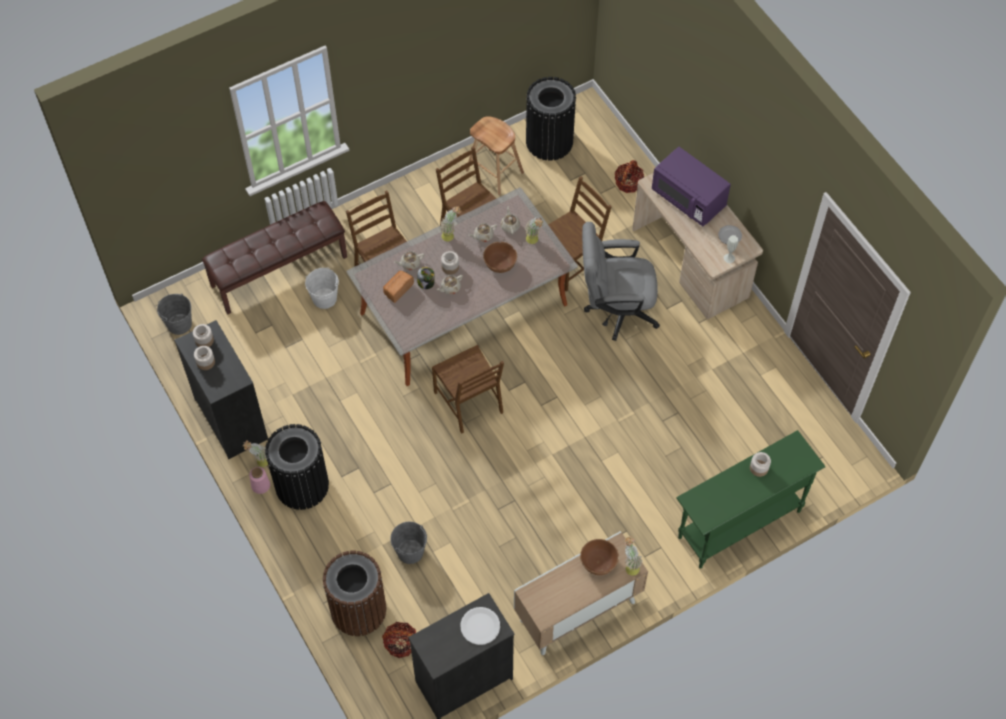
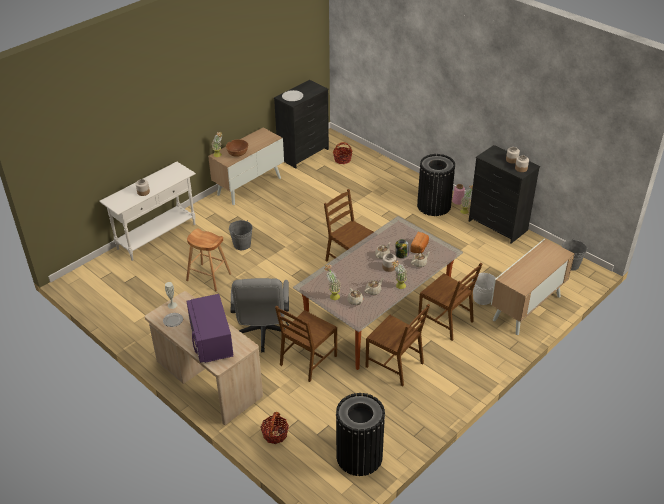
camera: 165 degrees right, 20 degrees down
(279, 270) = (527, 308): brown bench -> cabinet
(358, 610) = (372, 166): brown trash can -> none
(410, 551) = (354, 191): grey bucket -> grey bucket (242, 244)
(494, 171) = (398, 417): brown stool -> brown stool (209, 277)
(500, 264) = (352, 276): brown bowl -> none
(615, 309) = (263, 334): grey office chair -> grey office chair turned 105 degrees clockwise
(688, 199) = (211, 341): purple microwave -> purple microwave turned 135 degrees counterclockwise
(738, 524) = (157, 236): green console table -> white console table

